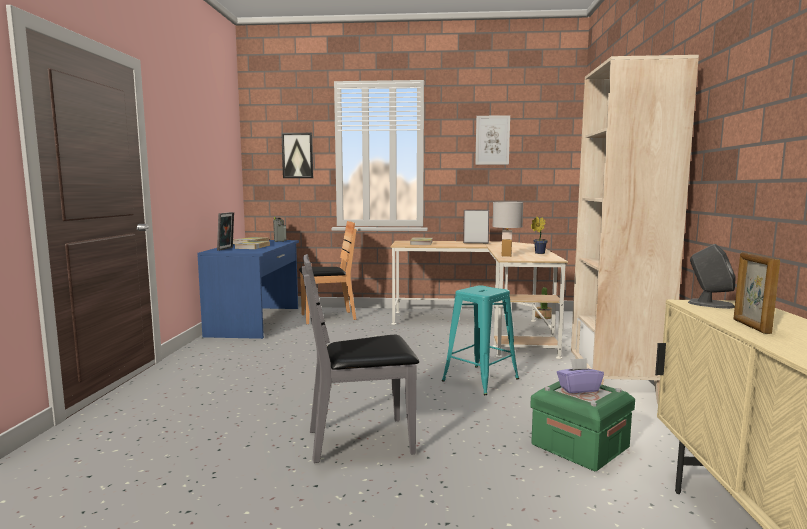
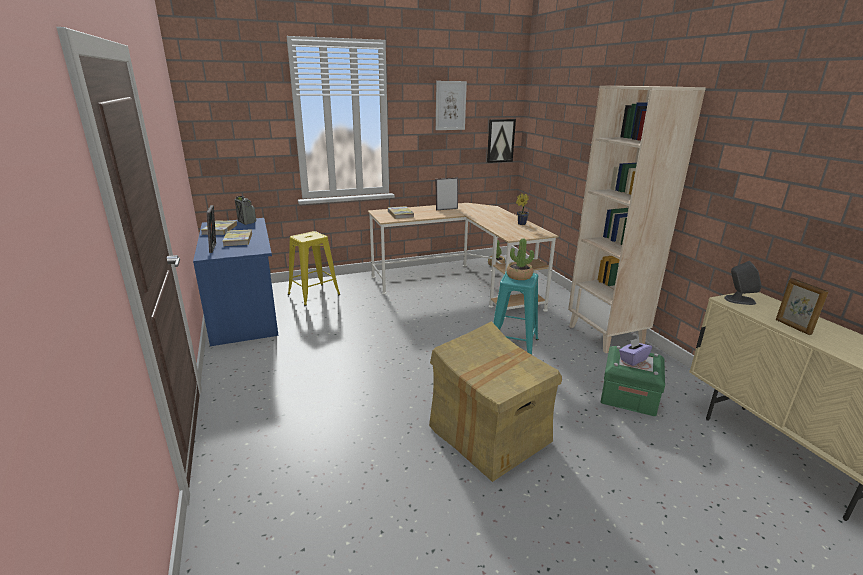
camera: 25 degrees left, 15 degrees up
(297, 155) = (251, 123): picture -> picture (500, 140)
(327, 317) = (314, 294): brown chair -> yellow stool
(361, 440) = (489, 434): grey chair -> cardboard box
(483, 289) = (519, 276): none -> potted plant
(506, 256) = (503, 232): white table lamp -> none

